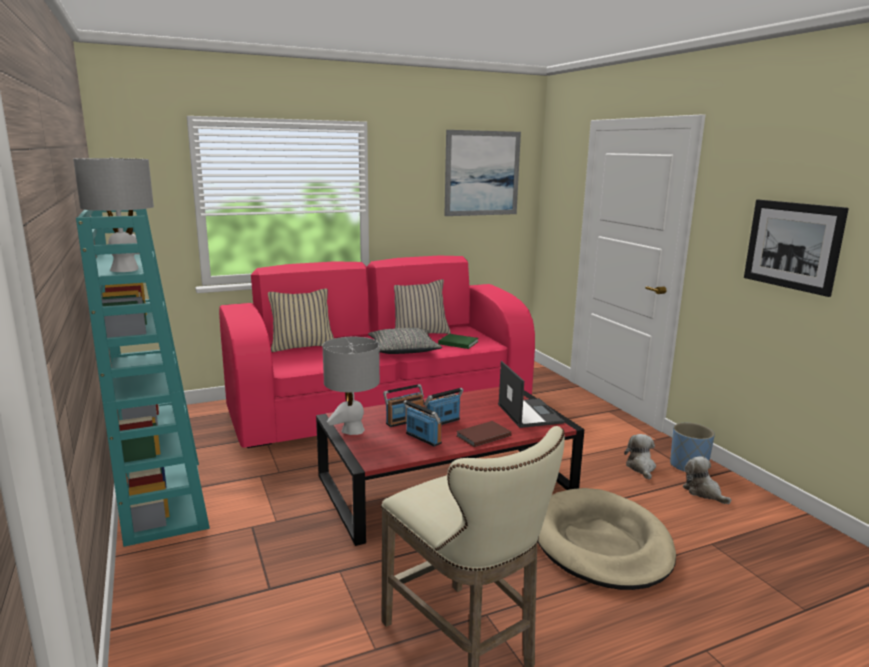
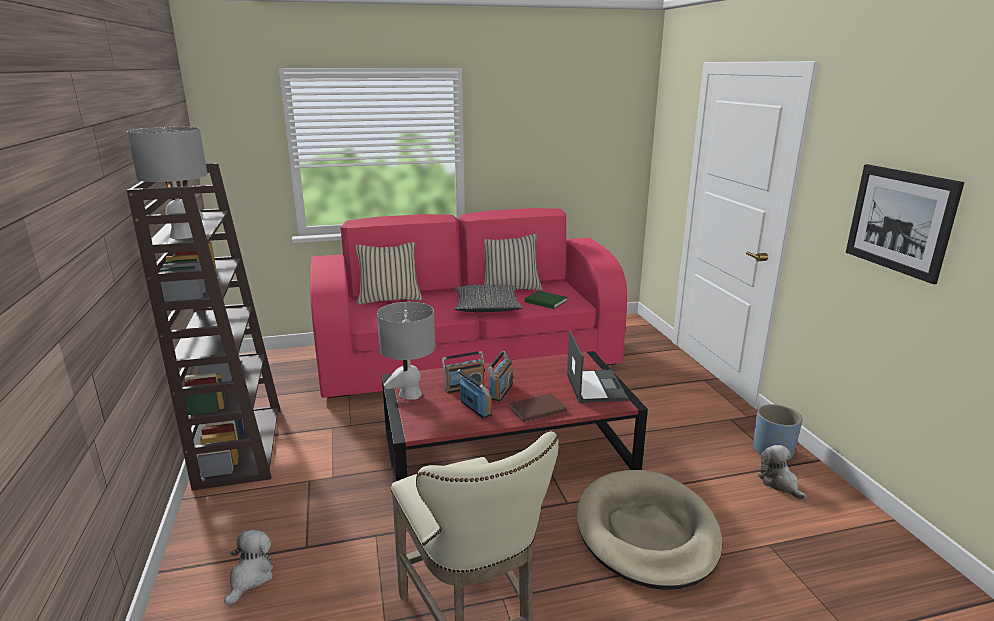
camera: 10 degrees right, 5 degrees up
(163, 499) = (239, 445): turquoise bookcase -> brown bookcase
(442, 422) = (501, 391): radio -> radio turned 135 degrees clockwise
(482, 173) = (587, 119): picture -> none
(641, 467) = (718, 448): plush toy -> plush toy (250, 577)

